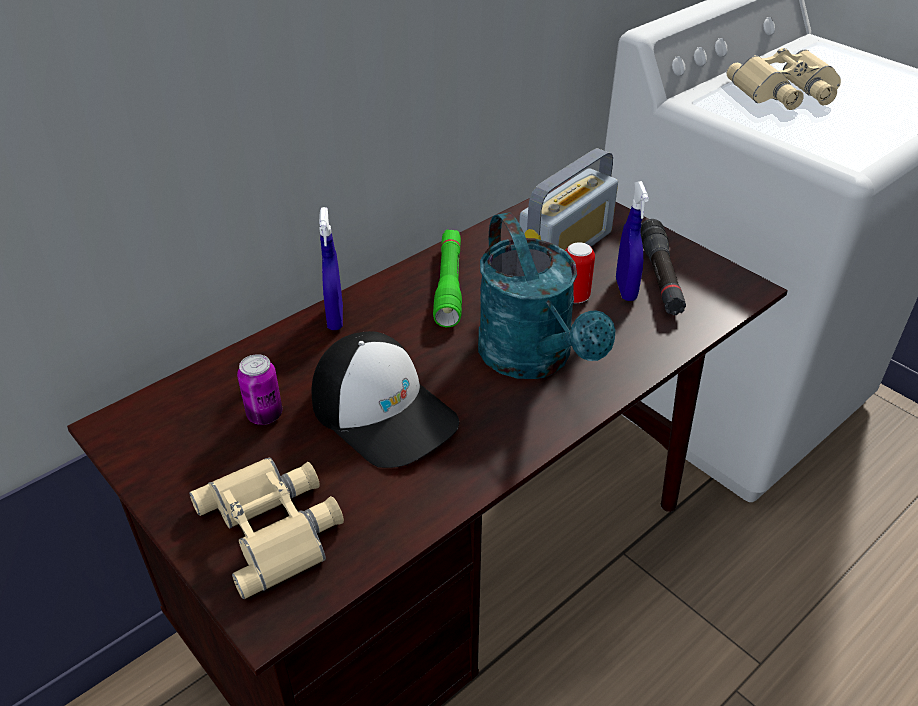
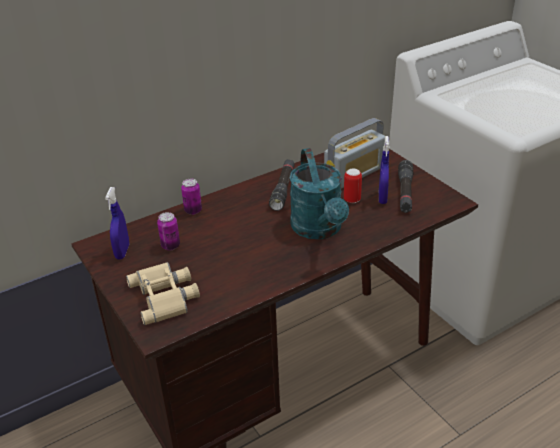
camera: 10 degrees right, 5 degrees down
(294, 339) = (193, 210): none -> can
(335, 318) = (217, 202): blue spray bottle -> blue spray bottle (122, 252)
(384, 411) = (232, 249): cap -> none
(449, 285) = (283, 189): green flashlight -> black flashlight
(786, 91) = (496, 91): beige binoculars -> none

